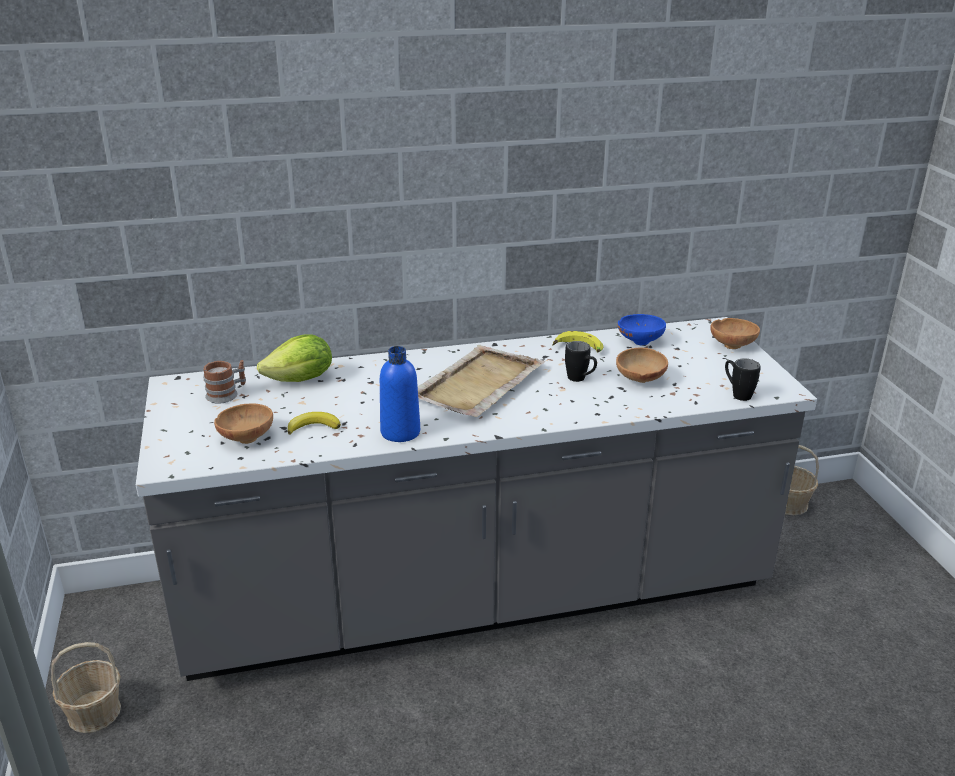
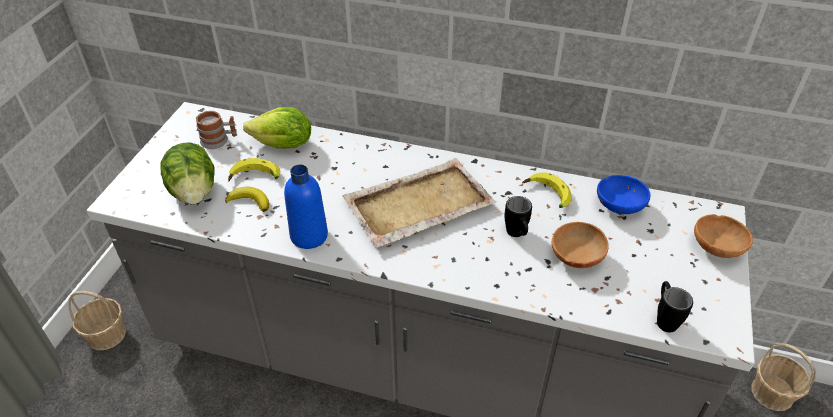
camera: 30 degrees right, 15 degrees up
(246, 437) = (194, 192): brown bowl -> lettuce
(299, 410) = (255, 178): none -> banana

